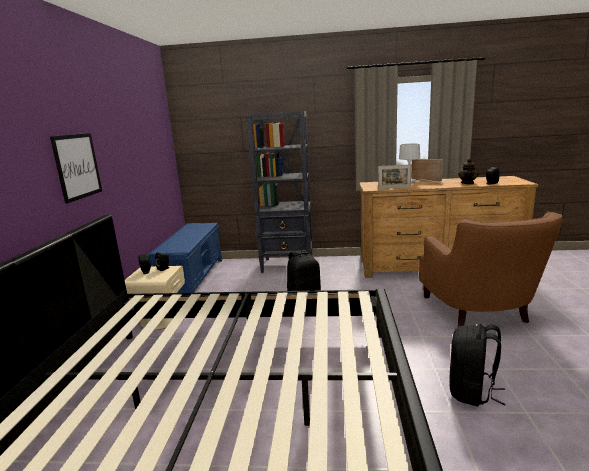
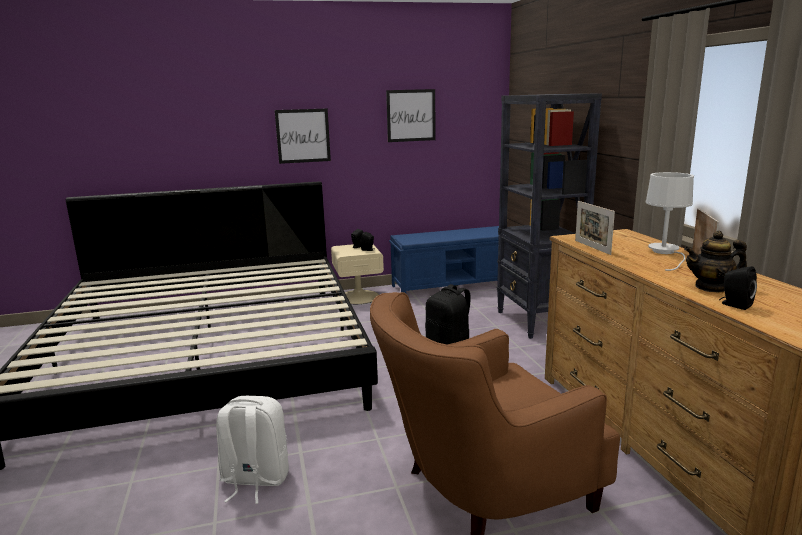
camera: 70 degrees right, 0 degrees up
(136, 138) = (411, 115): none -> picture
(472, 392) = (254, 480): black backpack -> white backpack

